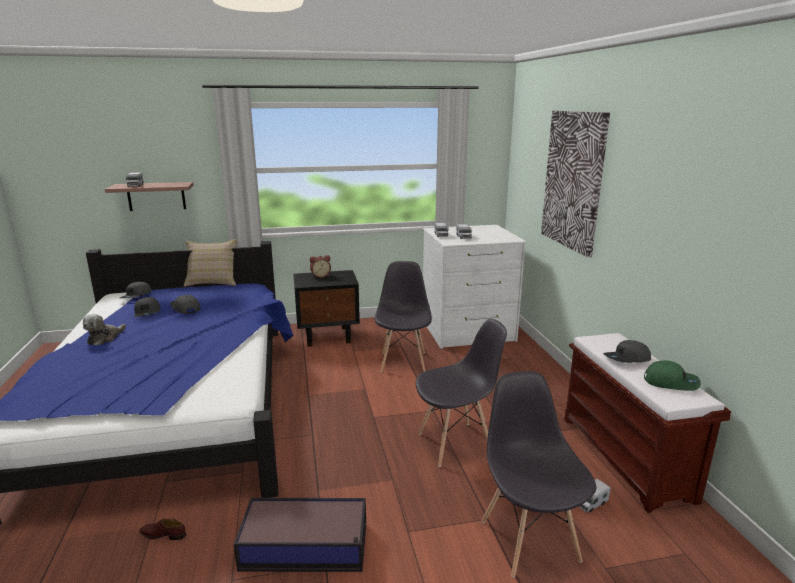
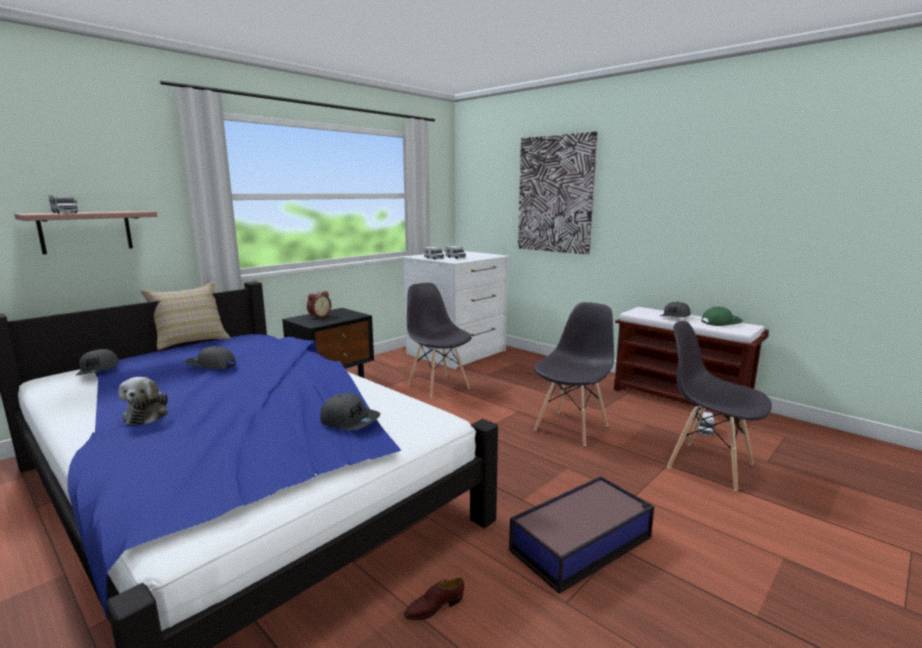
camera: 35 degrees left, 5 degrees down
(148, 312) = (158, 380): grey cap -> grey cap (350, 420)

